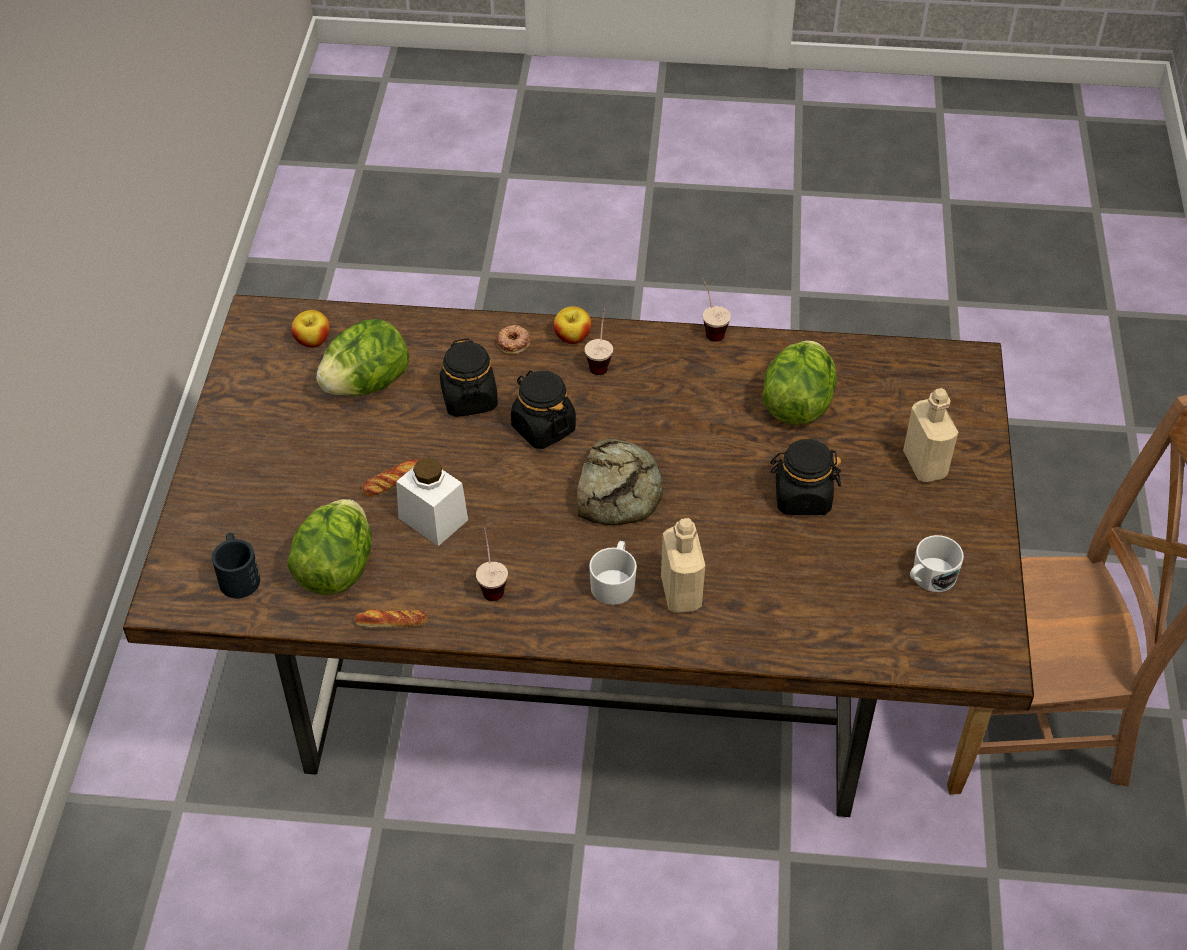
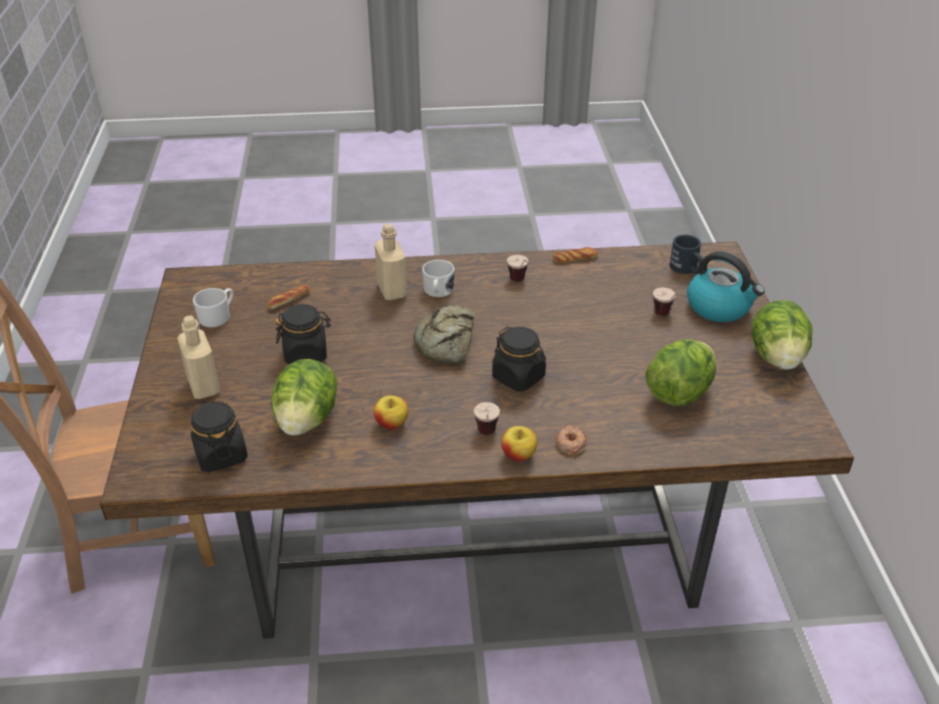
camera: 170 degrees right, 10 degrees down
(238, 499) = (719, 307): none -> kettle
(313, 341) = (749, 422): apple -> apple (391, 423)
(336, 569) = (626, 278): lettuce -> lettuce (777, 357)
(392, 481) = (617, 329): bread -> bread (289, 300)
(433, 519) = (576, 311): white jar -> none
(469, 399) = (587, 391): black jar -> black jar (221, 454)
(710, 328) = (389, 480): cup -> cup (667, 316)

